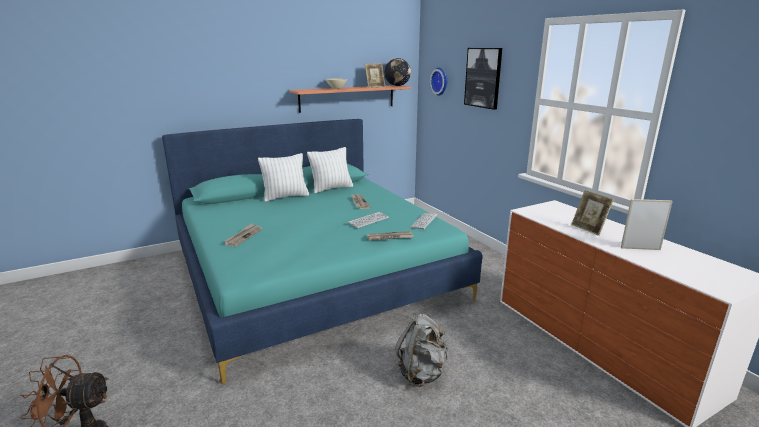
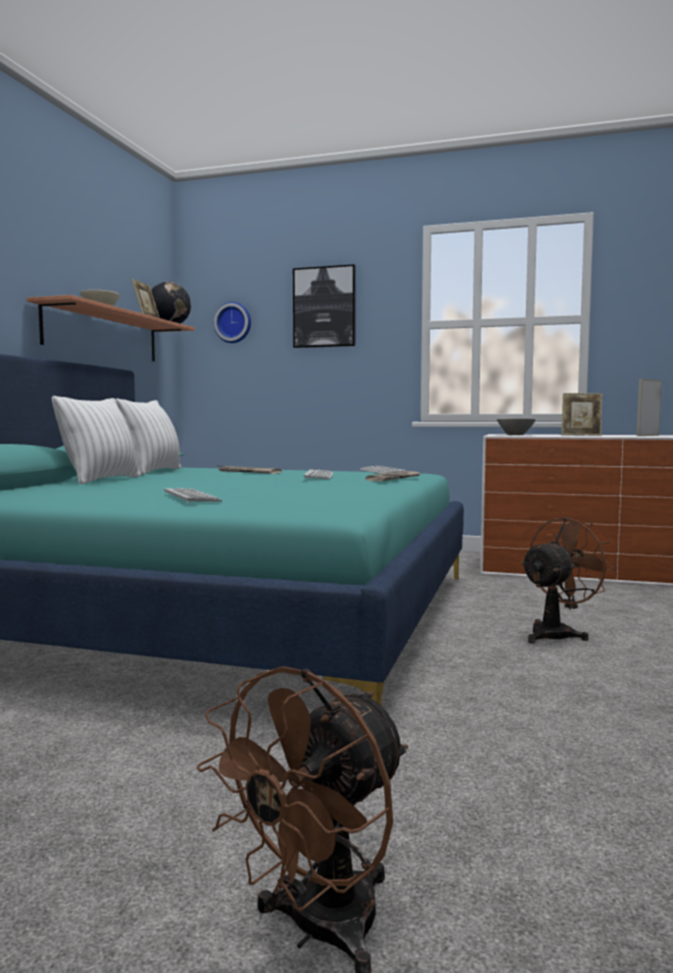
camera: 45 degrees left, 15 degrees down
(243, 236) = (191, 497): newspaper -> keyboard
(421, 373) = (558, 633): grey backpack -> brown fan
(546, 212) = (515, 435): none -> grey bowl

